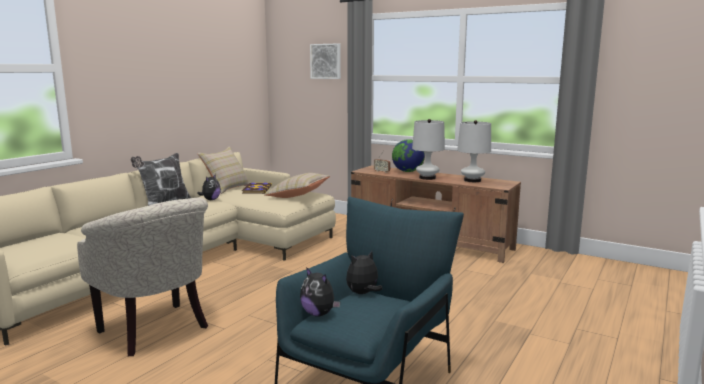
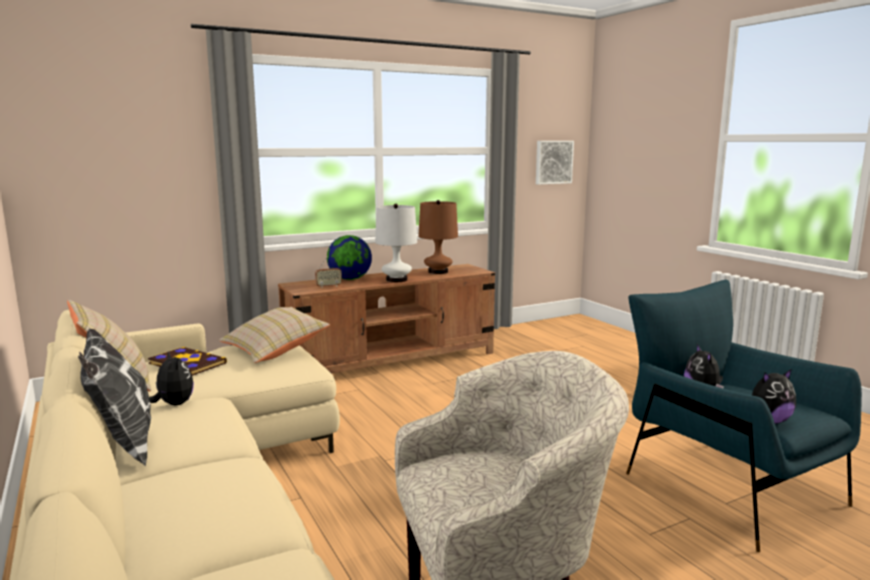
camera: 60 degrees left, 0 degrees up
(326, 61) = (153, 126): picture -> picture (553, 162)
(472, 180) = (438, 272): white table lamp -> brown table lamp

